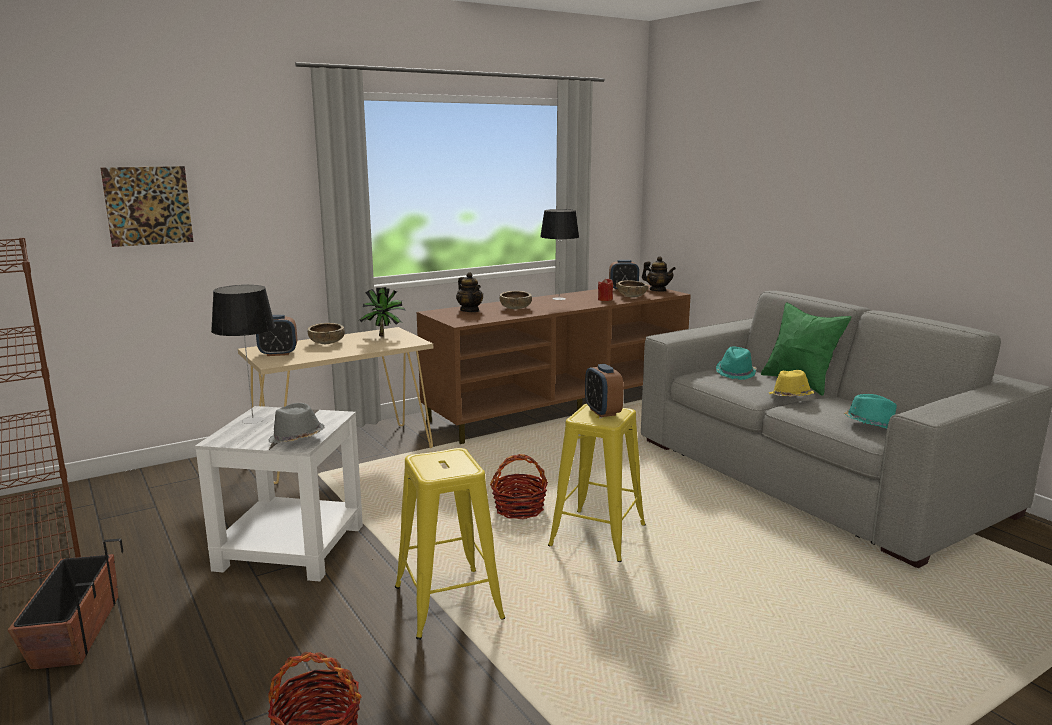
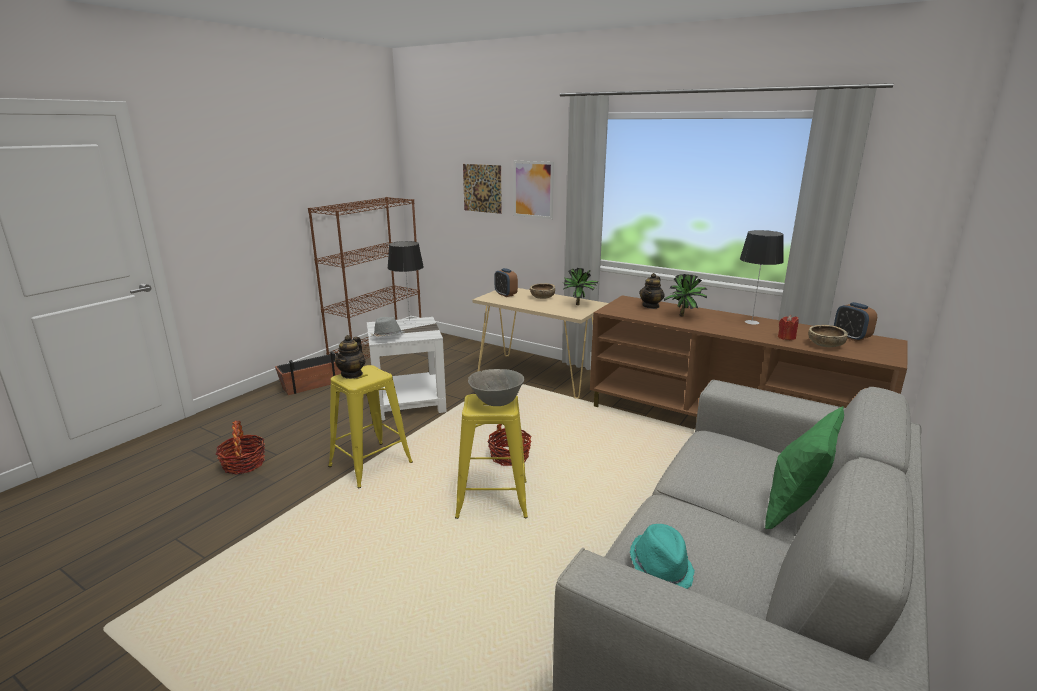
camera: 65 degrees right, 5 degrees up
(249, 198) = (533, 189): none -> picture
(515, 308) = (684, 316): brown bowl -> potted plant
(602, 412) = (496, 403): alarm clock -> grey bowl
(657, 290) = (885, 351): teapot -> teapot (352, 374)
(735, 373) = (750, 458): turquoise hat -> none
(790, 397) = (706, 502): yellow hat -> none

